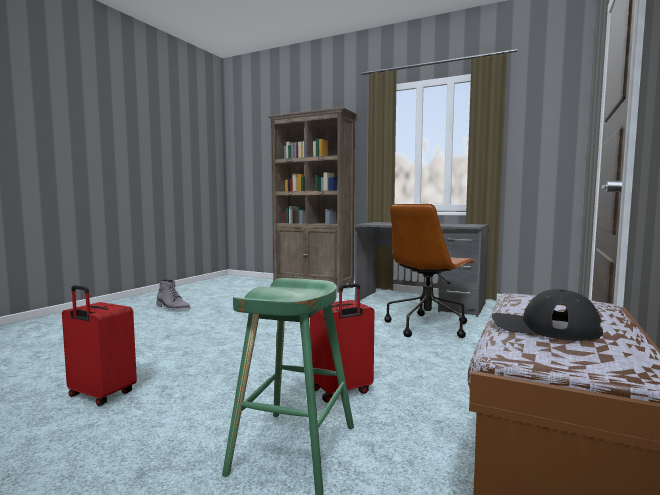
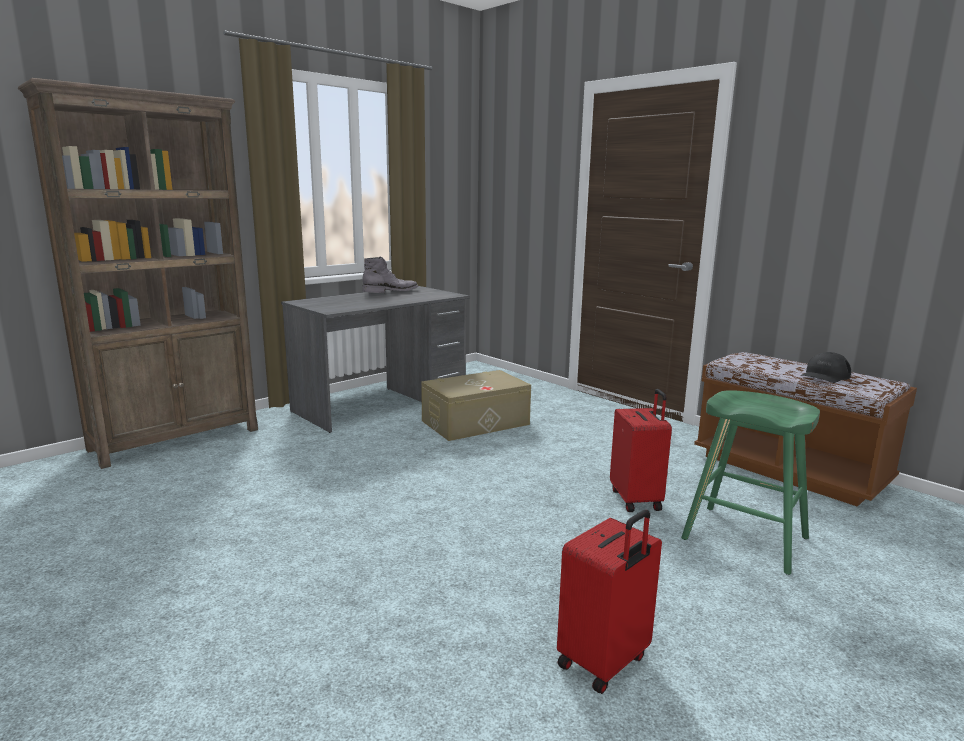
camera: 70 degrees left, 10 degrees up
(173, 308) = (127, 595): grey boot -> grey boot (391, 292)
(427, 326) = (475, 423): brown office chair -> beige storage box

